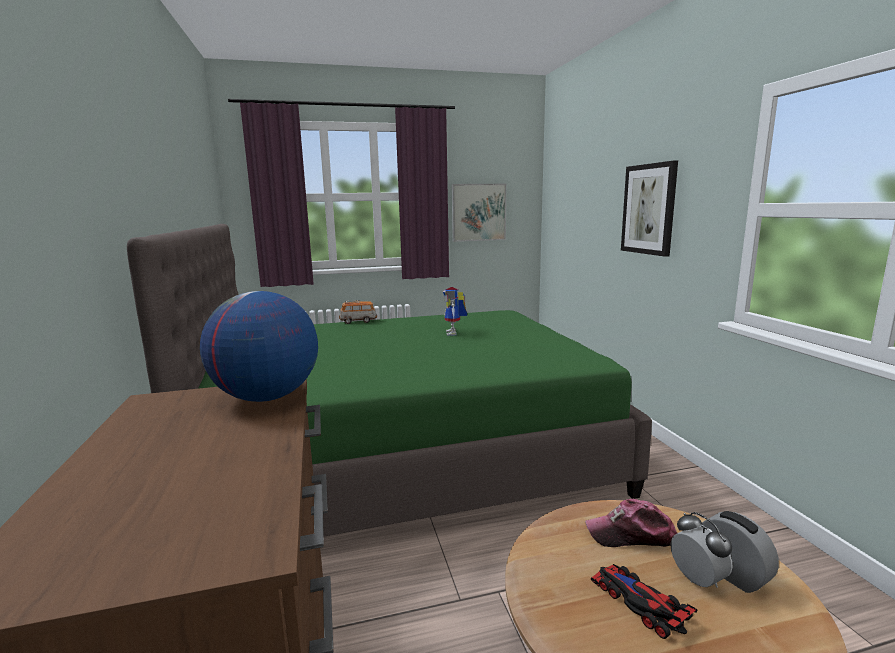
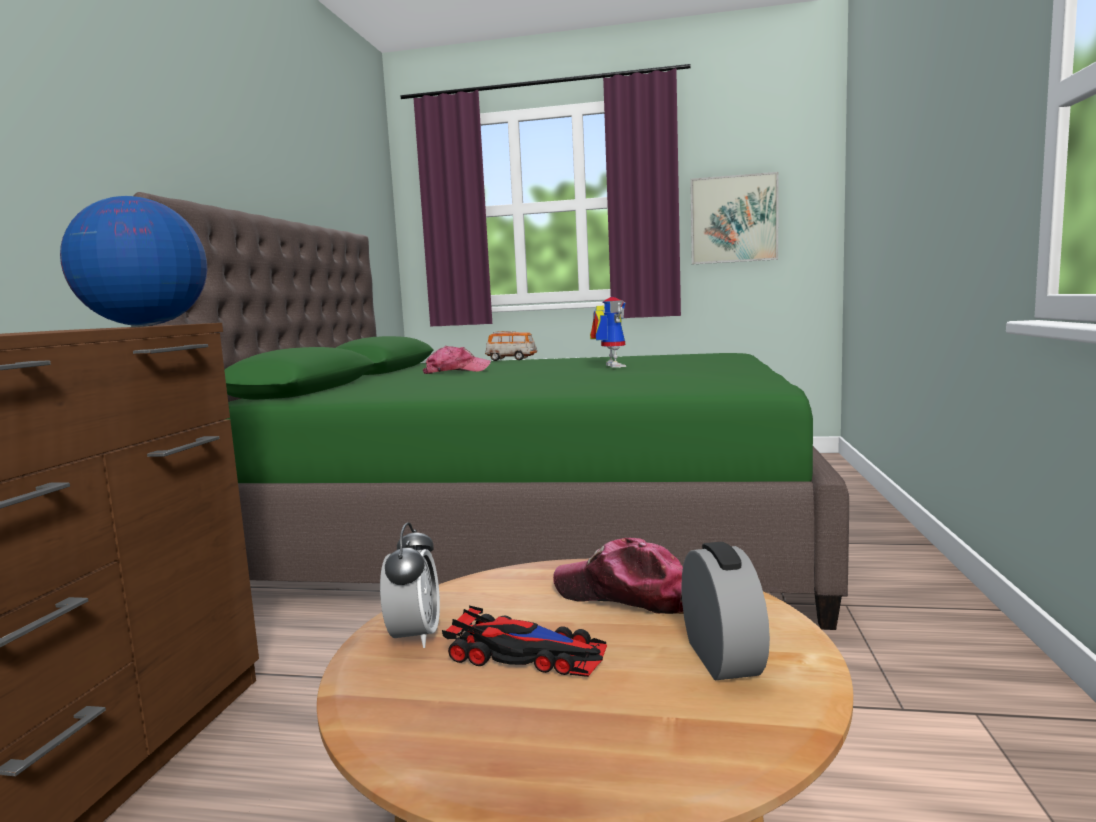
camera: 25 degrees right, 5 degrees down
(345, 343) = (456, 371): none -> cap
(455, 333) = (610, 366): toy robot -> toy robot turned 150 degrees clockwise
(639, 602) = (526, 654): toy car -> toy car turned 120 degrees clockwise
(649, 209) = (942, 156): picture -> none
(697, 580) = (652, 652): alarm clock -> alarm clock (414, 636)

